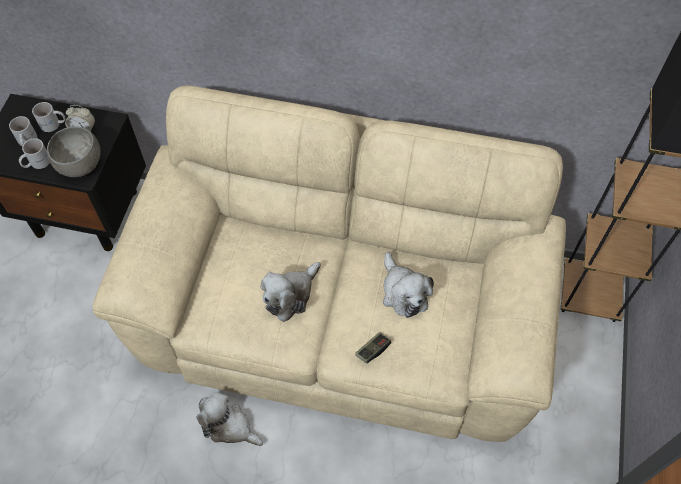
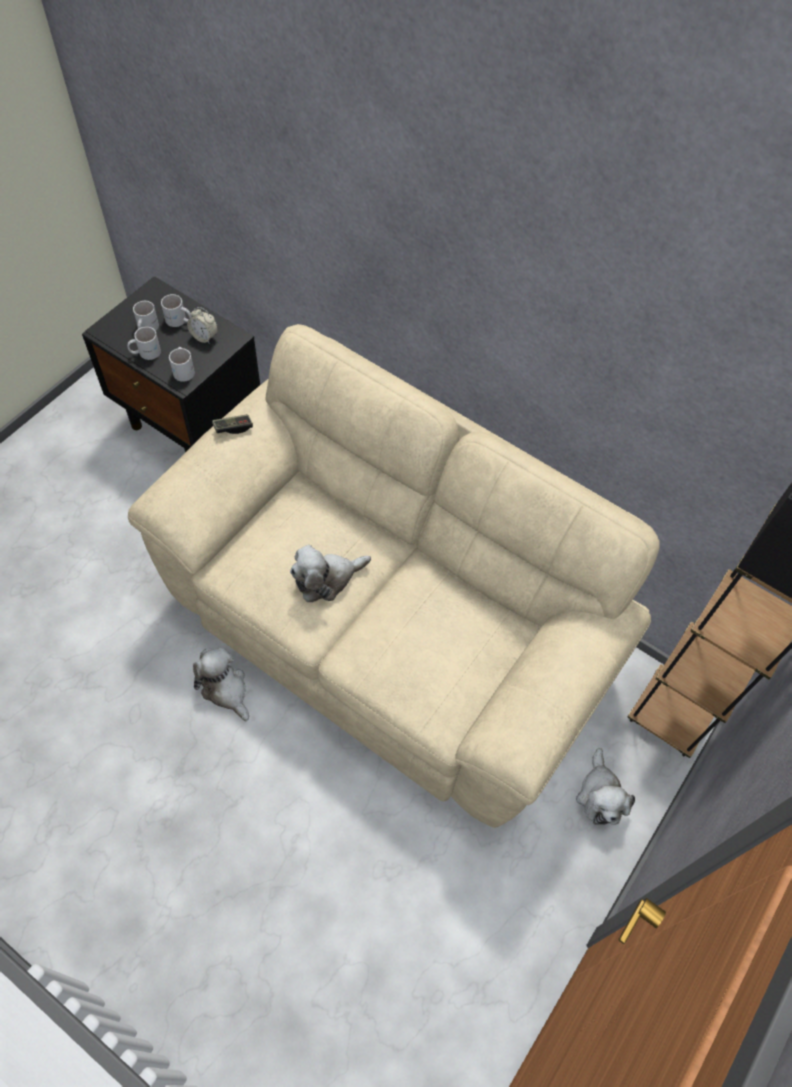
camera: 20 degrees right, 0 degrees up
(80, 165) = (184, 369): grey bowl -> white mug
(373, 350) = (380, 668): game controller -> game controller (233, 428)
(403, 292) = (442, 622): plush toy -> plush toy (600, 795)

